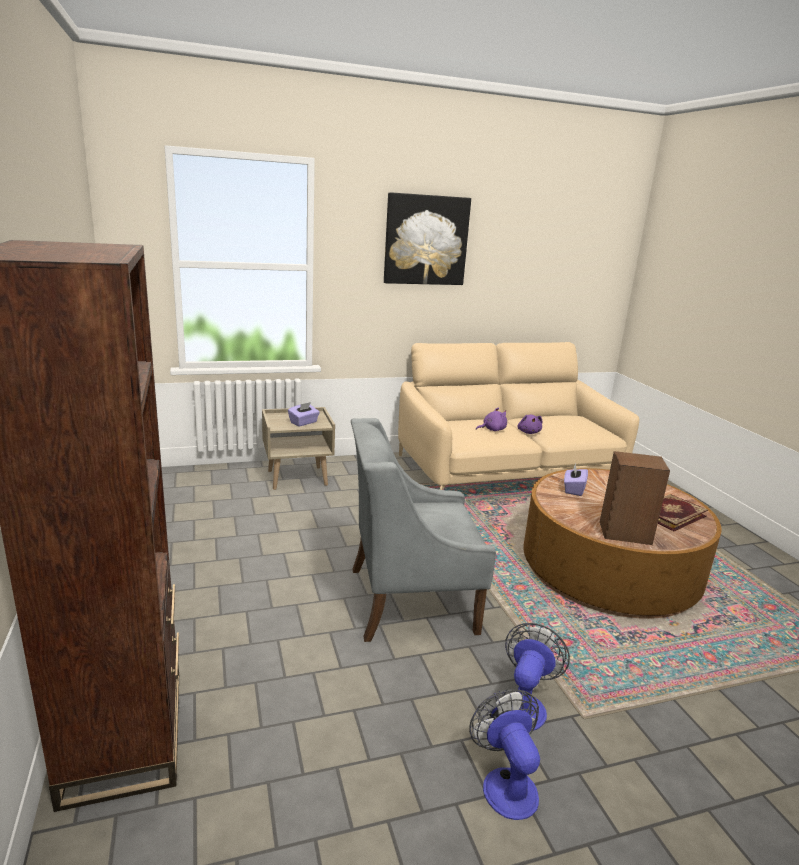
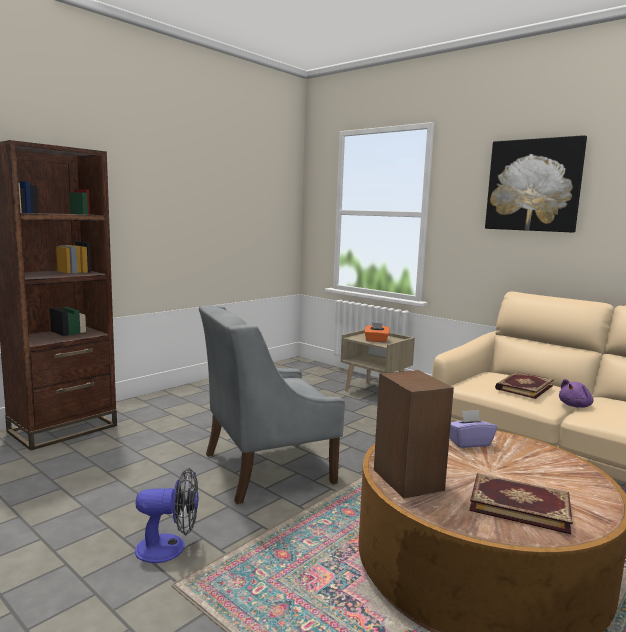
camera: 60 degrees right, 10 degrees down
(304, 422) = (376, 340): purple tissue box -> orange tissue box
(409, 599) = (266, 468): grey armchair -> grey armchair turned 75 degrees counterclockwise
(492, 429) = (523, 387): purple plush toy -> book
(505, 783) = (69, 556): fan -> none

